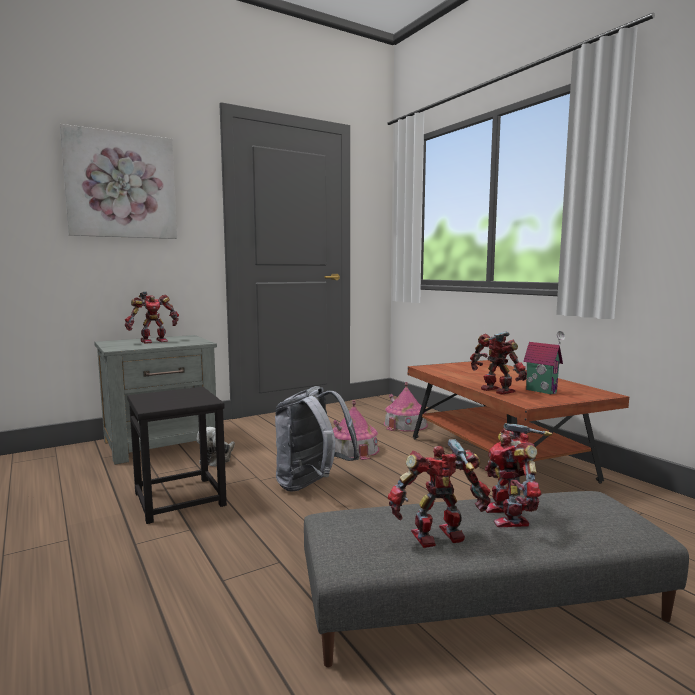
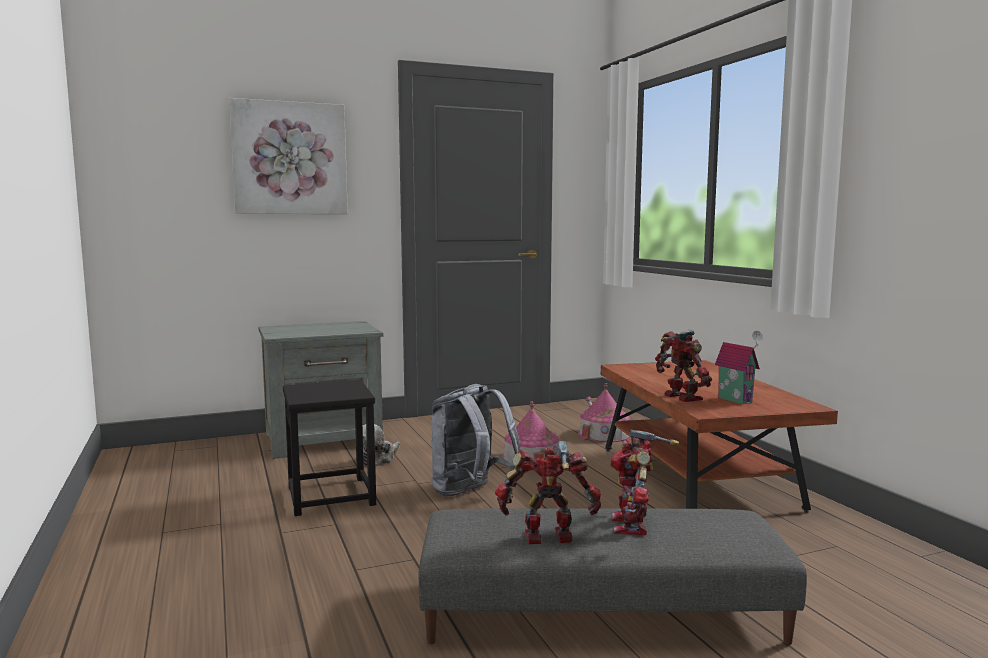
camera: 10 degrees right, 0 degrees up
(153, 341) = (317, 328): toy robot -> none

